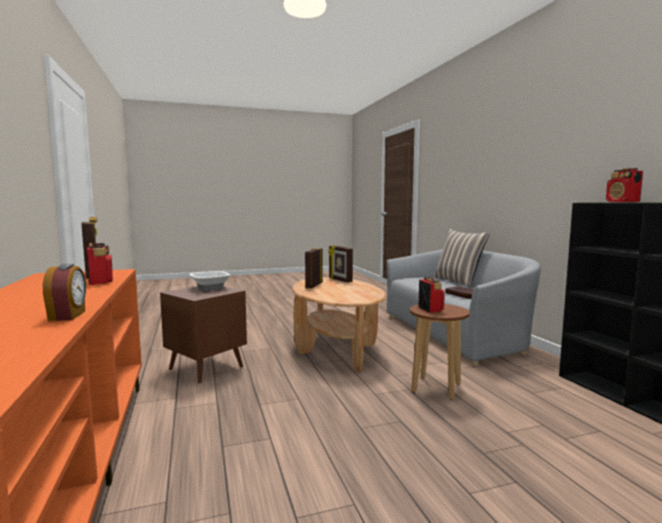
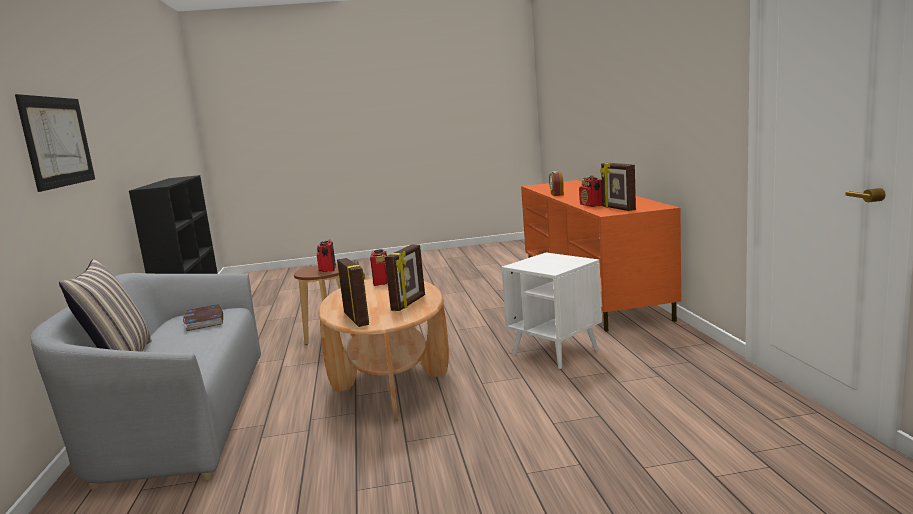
camera: 170 degrees left, 5 degrees up
(206, 369) = (555, 352): brown side table -> white side table
(210, 288) = (545, 267): bowl -> none
(528, 161) = (58, 141): none -> picture
(622, 202) = (161, 184): radio -> radio (382, 282)

